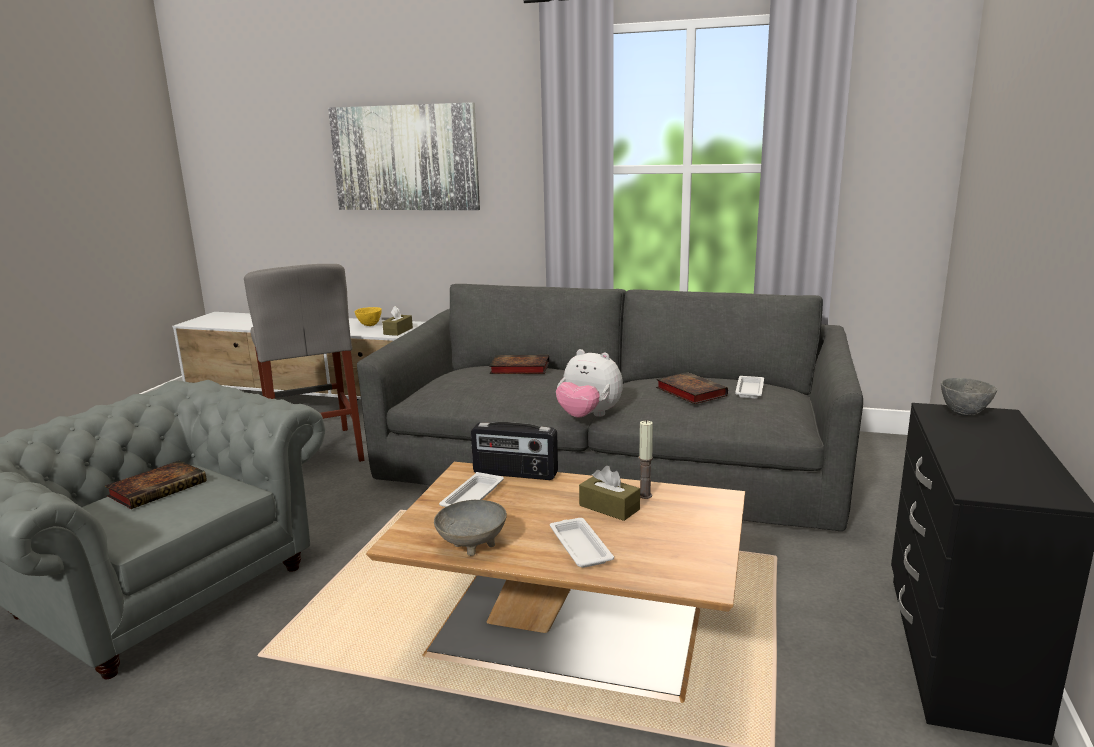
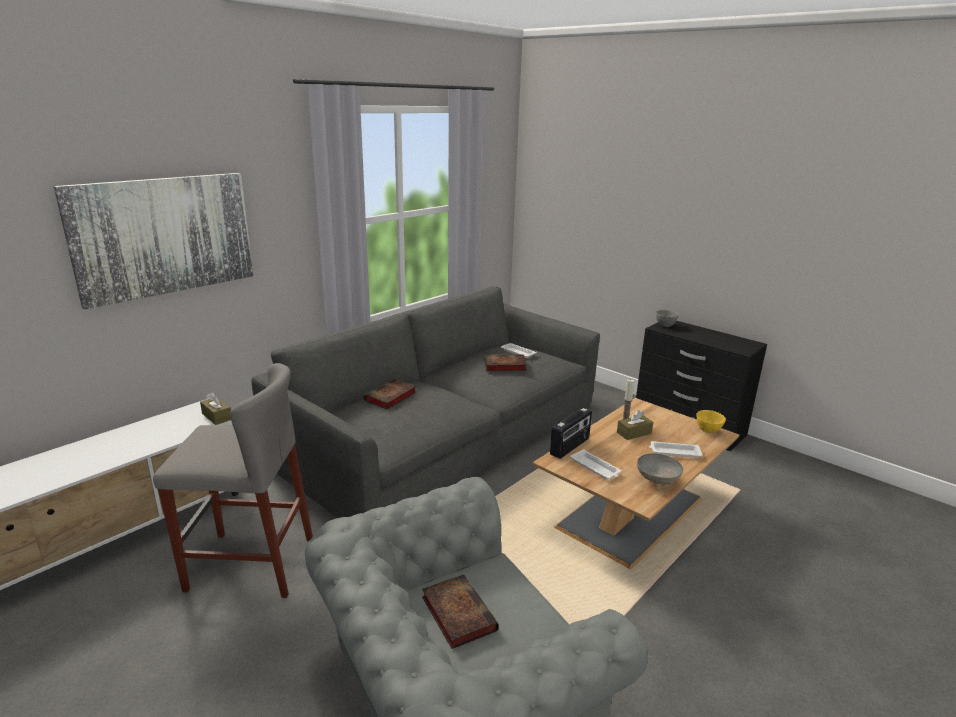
camera: 65 degrees left, 5 degrees up
(370, 325) = (166, 425): yellow bowl -> yellow bowl (708, 430)
(588, 416) = (488, 404): plush toy -> none

